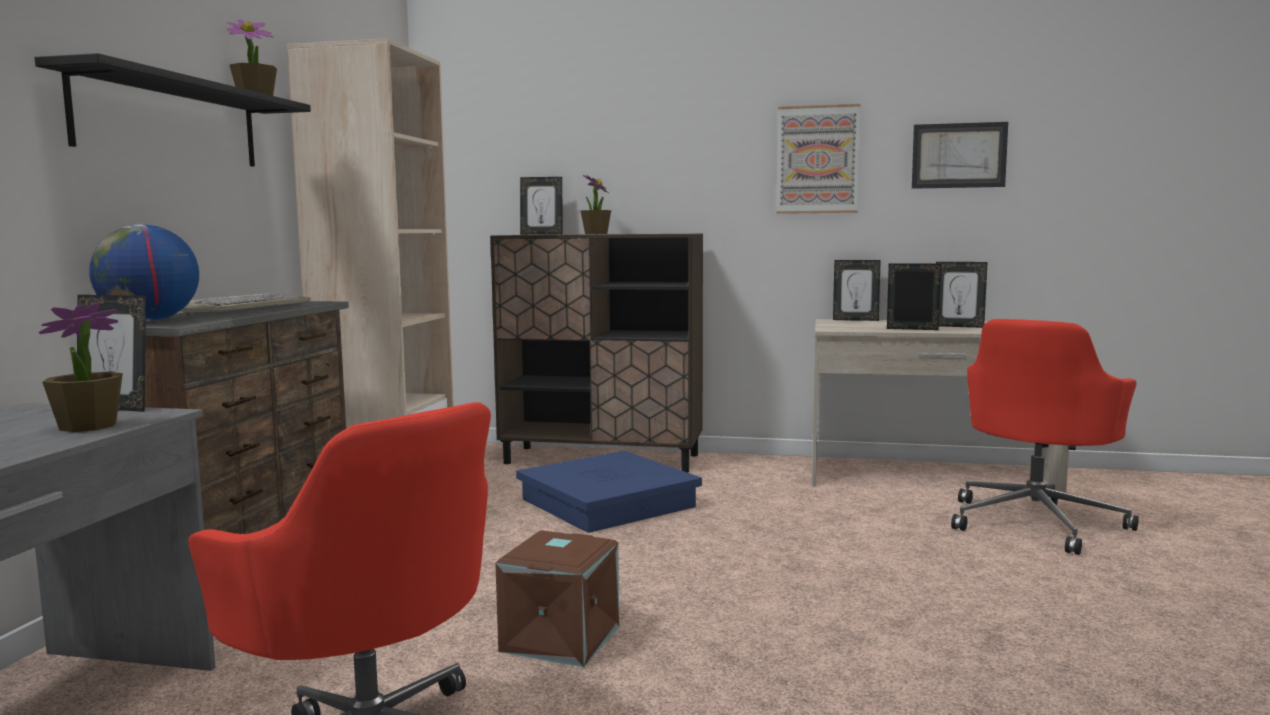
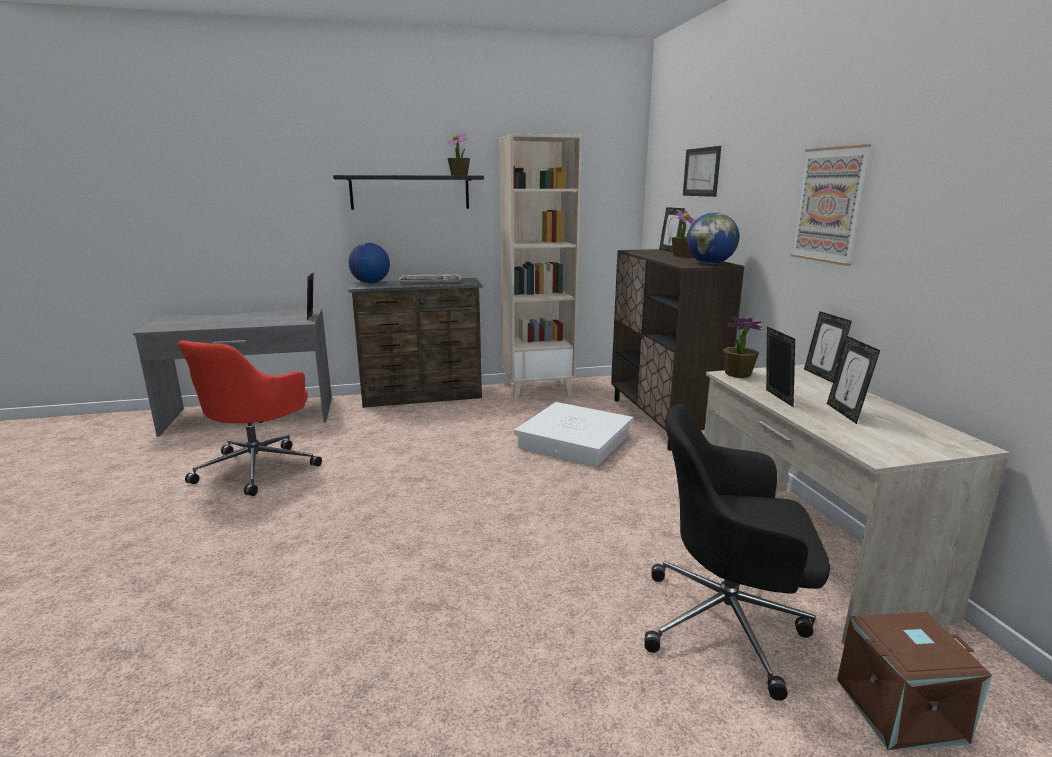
camera: 65 degrees right, 10 degrees up
(87, 426) = (279, 321): potted plant -> potted plant (737, 374)
(559, 638) = (374, 473): brown storage box -> brown storage box (899, 708)
(608, 502) = (575, 441): blue storage box -> white storage box
(675, 233) = (710, 263): none -> globe
(958, 155) = (955, 209): picture -> picture (701, 172)
(1036, 522) = (727, 623): red office chair -> black office chair

